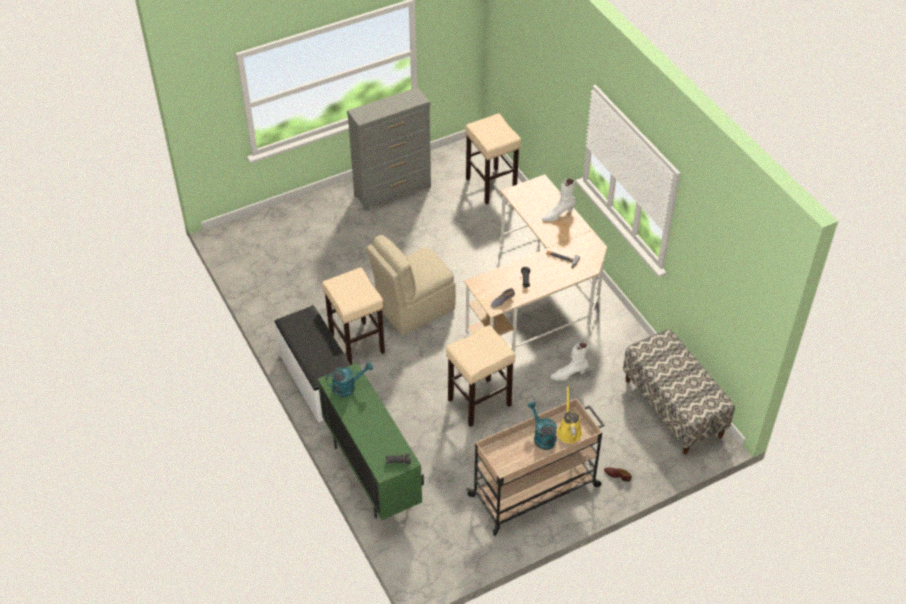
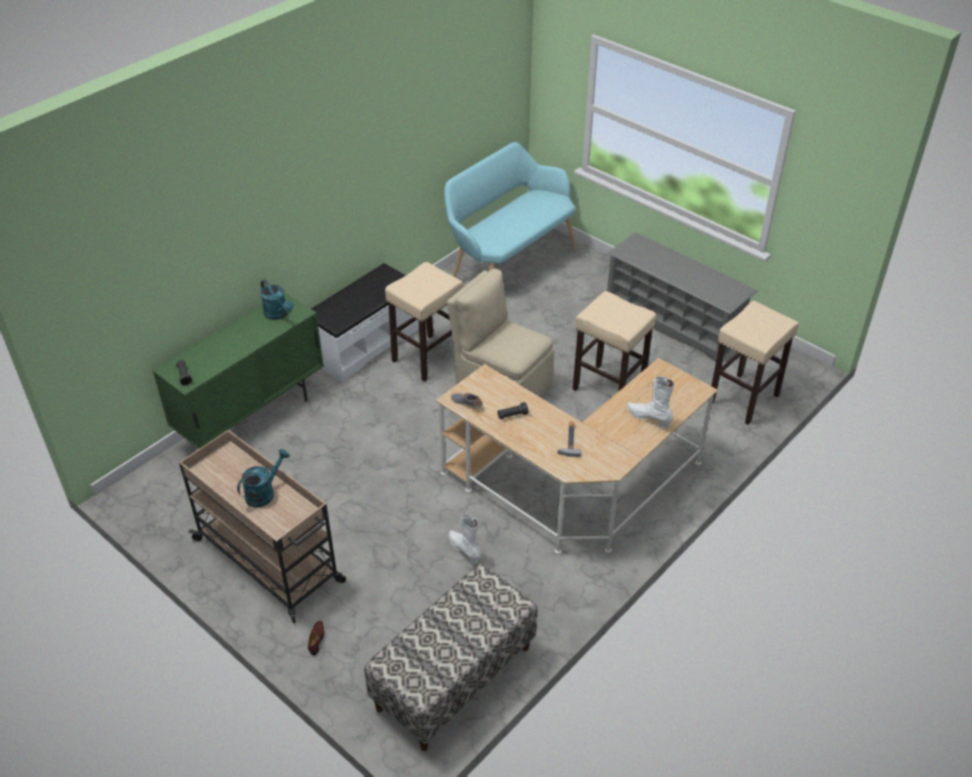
camera: 70 degrees right, 5 degrees down
(267, 262) = (508, 265): none -> turquoise bench
(393, 191) = (673, 322): grey dresser -> grey shoe rack
(479, 403) = (384, 477): beige stool -> beige stool (607, 388)
(569, 430) = (282, 515): yellow watering can -> none

